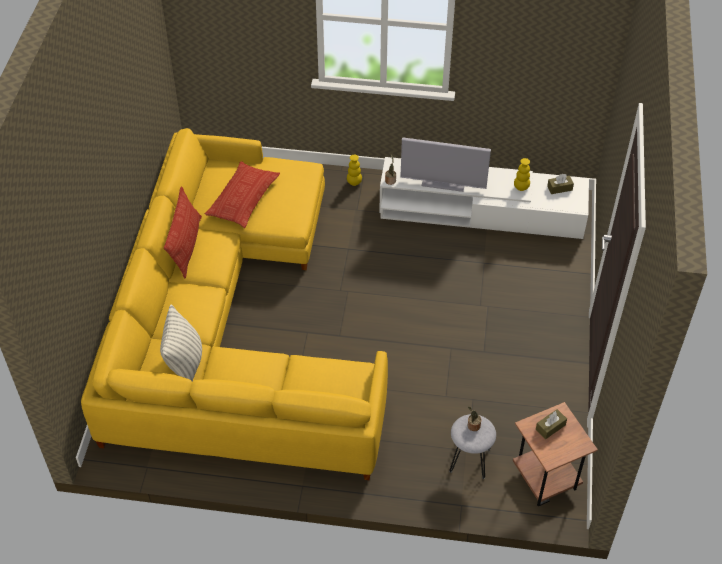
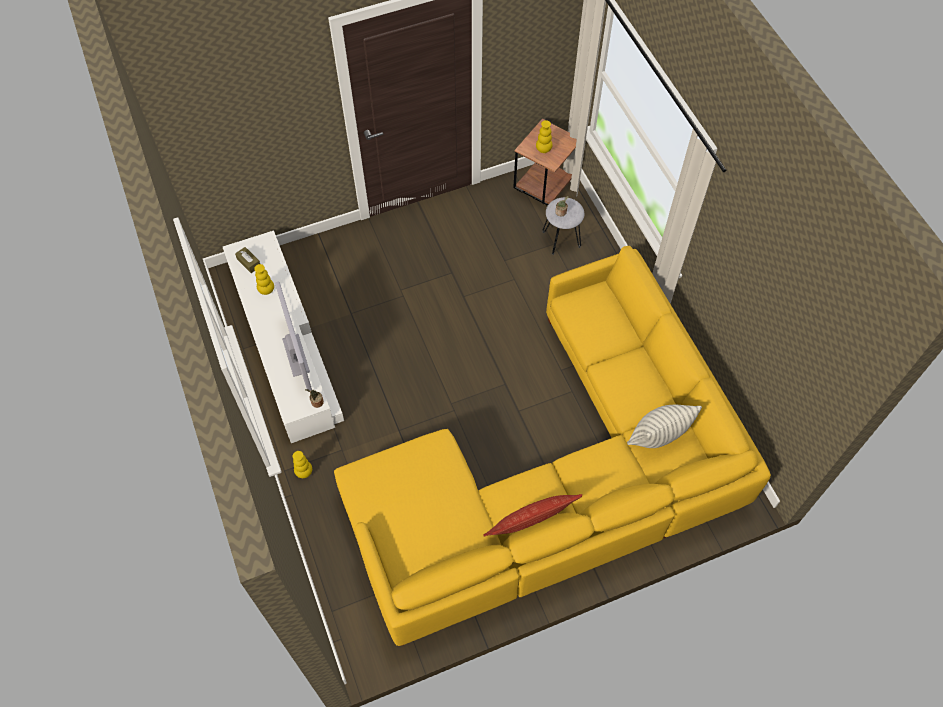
camera: 120 degrees left, 10 degrees up
(243, 198) = (435, 507): pillow -> none
(550, 427) = (543, 149): brown tissue box -> yellow vase

